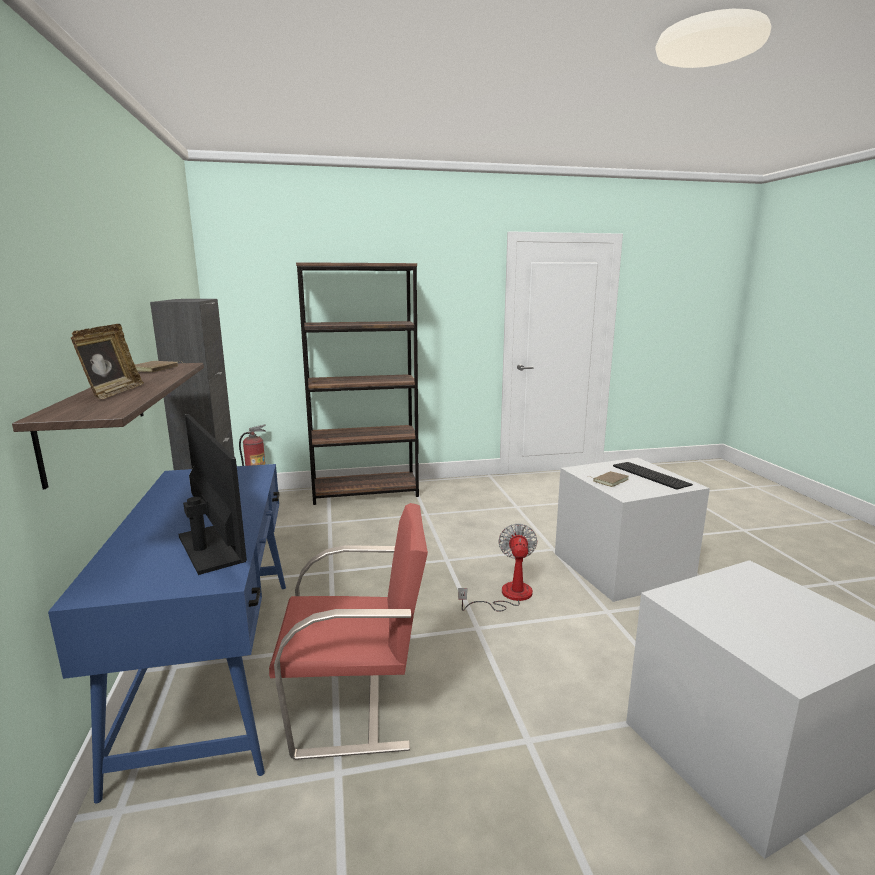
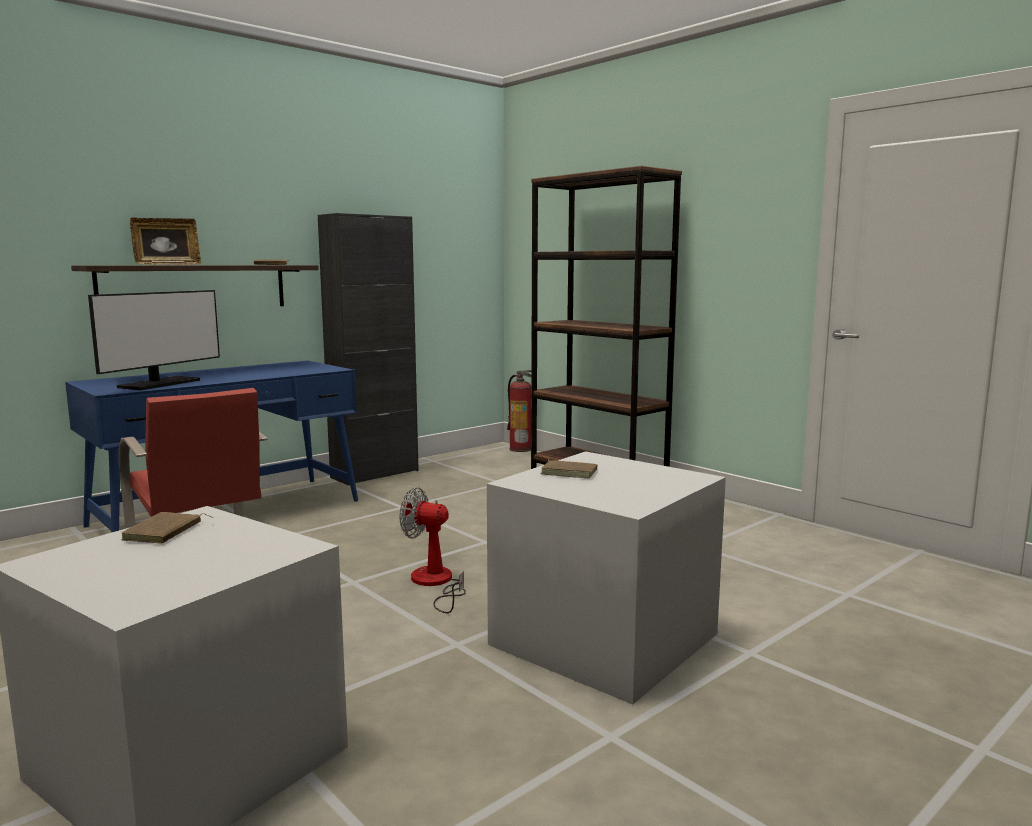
camera: 60 degrees right, 5 degrees down
(507, 596) = (435, 584): fan -> fan turned 135 degrees counterclockwise
(649, 475) = (636, 486): keyboard -> none
(714, 614) = (164, 532): none -> brown book

